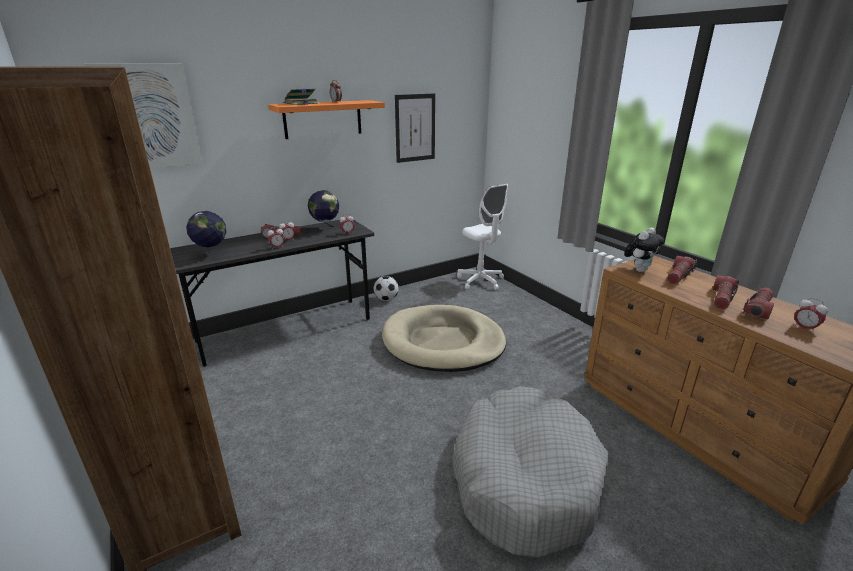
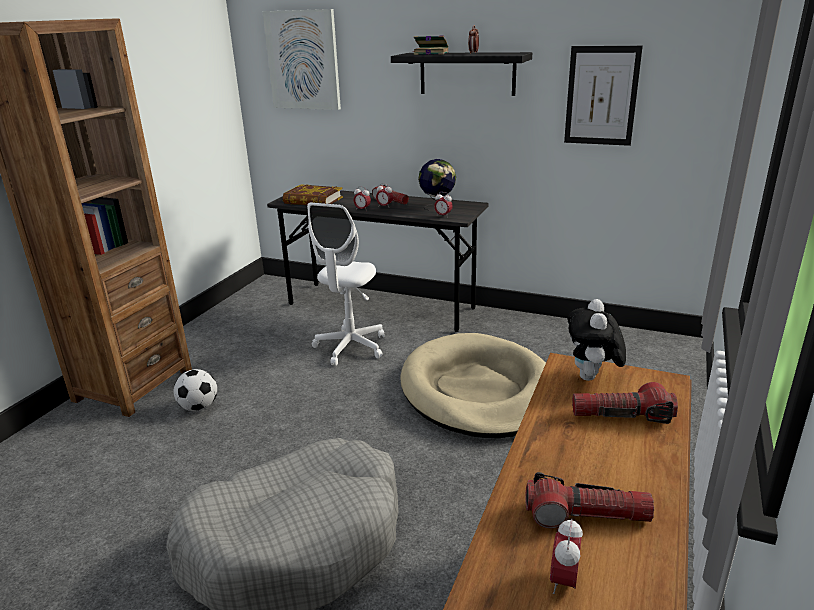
camera: 55 degrees right, 0 degrees up
(212, 255) = (313, 200): globe -> book
(323, 119) = (467, 73): orange shelf -> black shelf
(386, 299) = (511, 322): football -> football (199, 407)
(480, 281) = (664, 355): white office chair -> white office chair (350, 347)
(639, 270) = (592, 378): plush toy -> plush toy turned 90 degrees clockwise
(722, 299) = (581, 471): flashlight -> none

